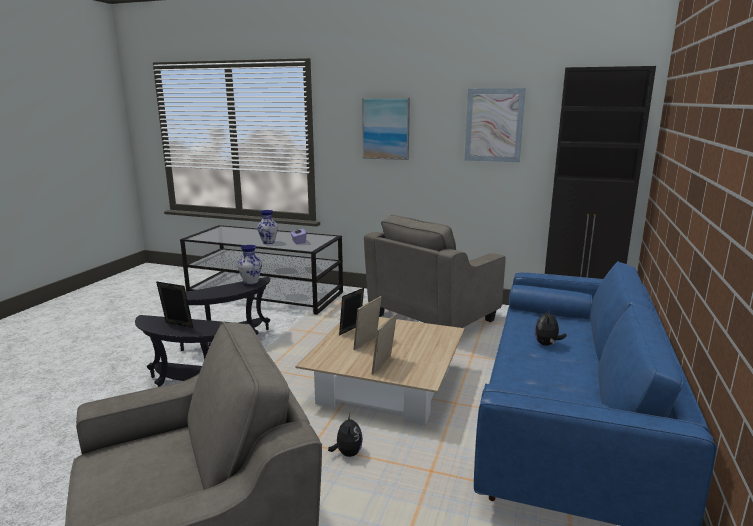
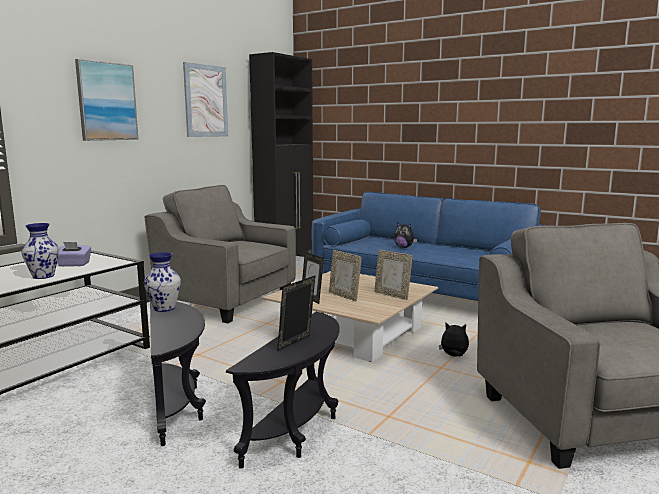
camera: 75 degrees left, 5 degrees down
(432, 318) = (228, 301): grey armchair -> grey armchair turned 150 degrees clockwise

